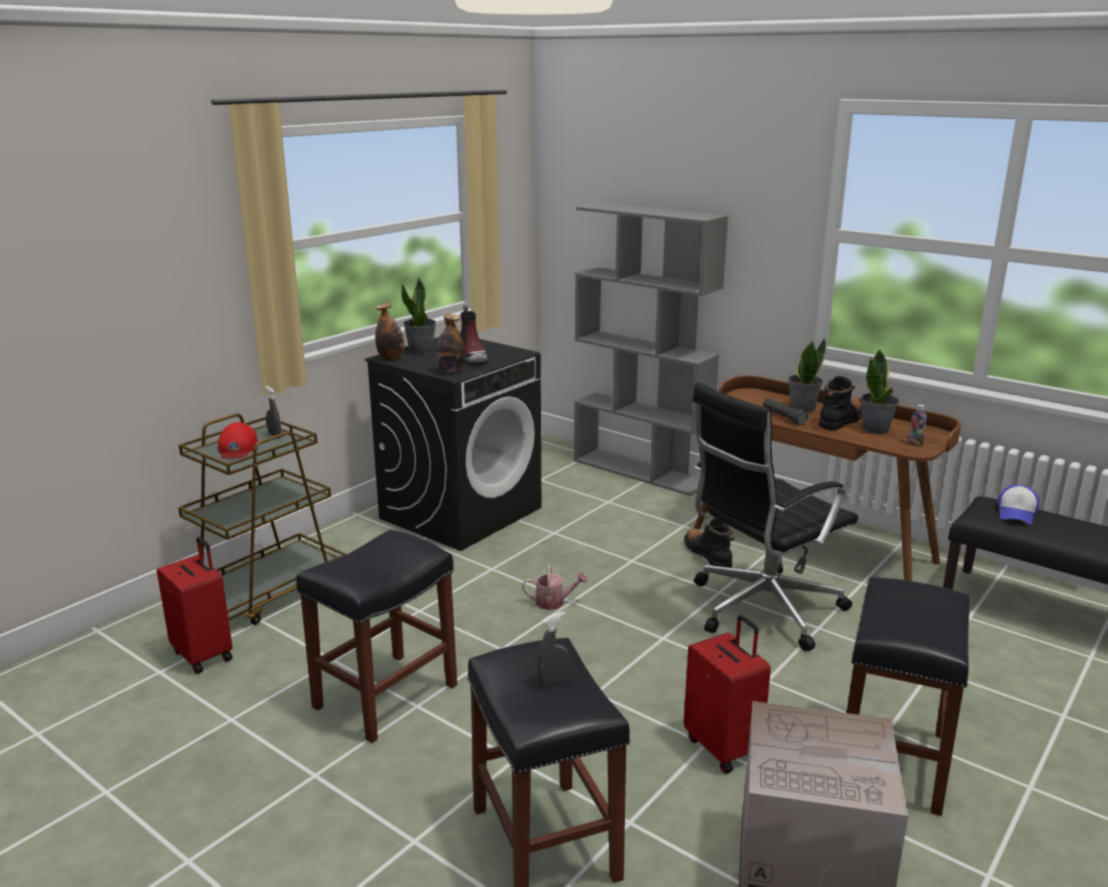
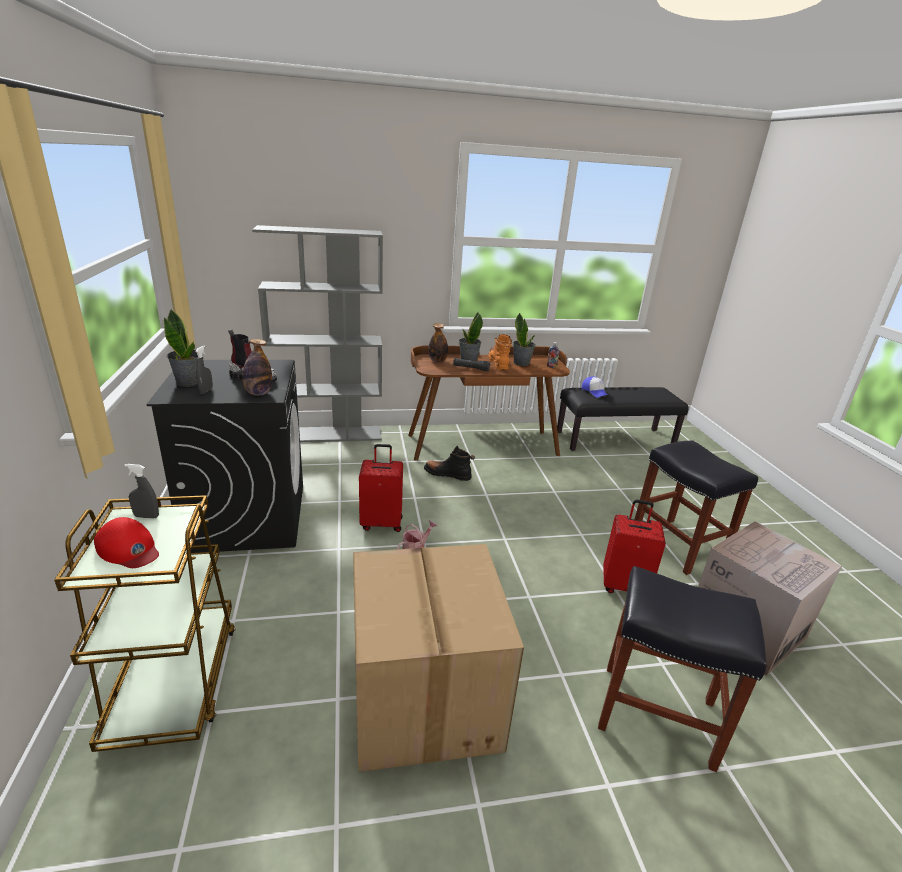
camera: 50 degrees left, 5 degrees up
(204, 655) = (204, 790): red suitcase -> red suitcase (382, 523)
(386, 695) = (421, 695): black stool -> cardboard box
(391, 358) = (175, 397): bottle -> bottle (437, 360)
(553, 682) = (693, 601): grey spray bottle -> grey spray bottle (206, 391)
(761, 609) = (518, 494): black office chair -> none
(841, 420) = (498, 363): black boot -> orange boot

